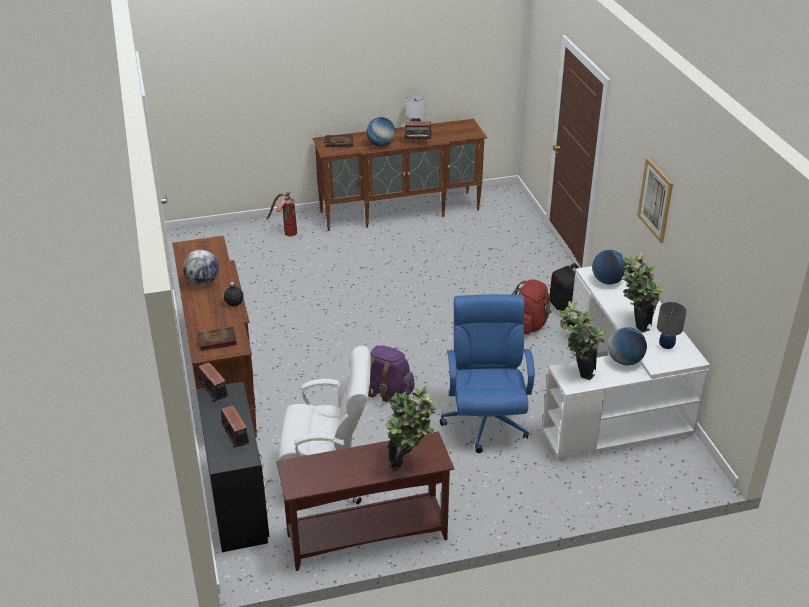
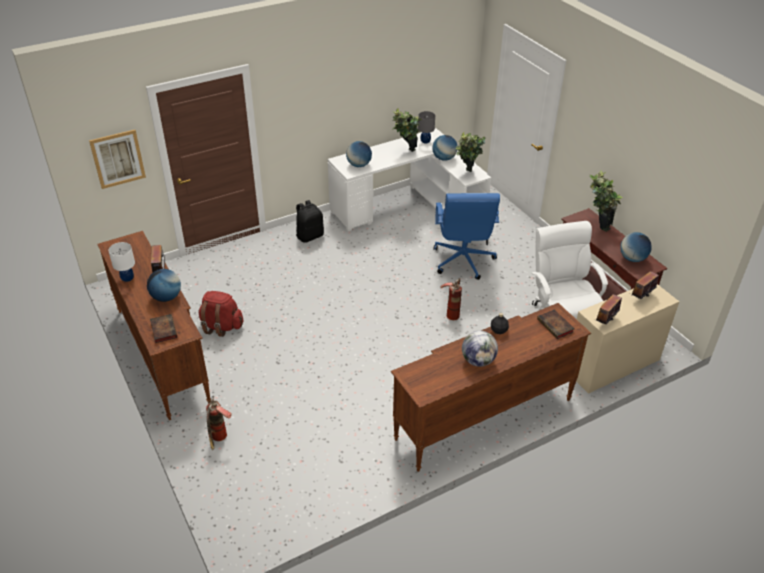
camera: 105 degrees left, 5 degrees up
(237, 502) = (612, 365): black desk -> beige desk
(320, 471) = (632, 258): none -> globe
(387, 390) = (452, 312): purple backpack -> fire extinguisher
(485, 422) = (463, 259): blue office chair -> blue office chair turned 75 degrees counterclockwise
(530, 324) = (339, 251): red backpack -> red backpack (221, 326)
(655, 200) = (346, 93): picture -> picture (118, 159)

